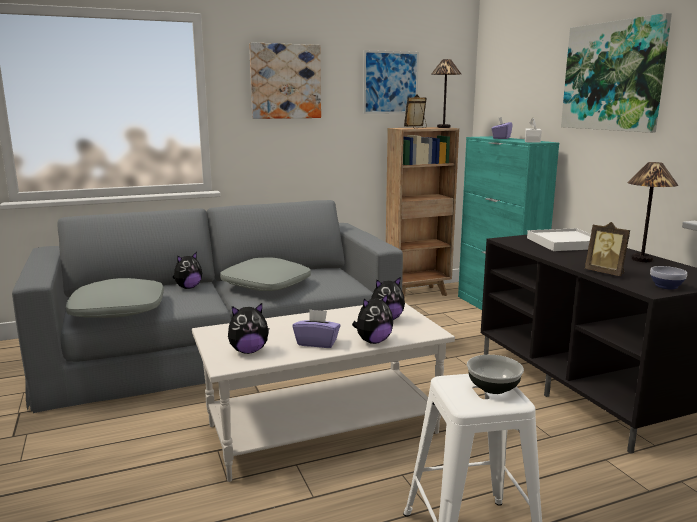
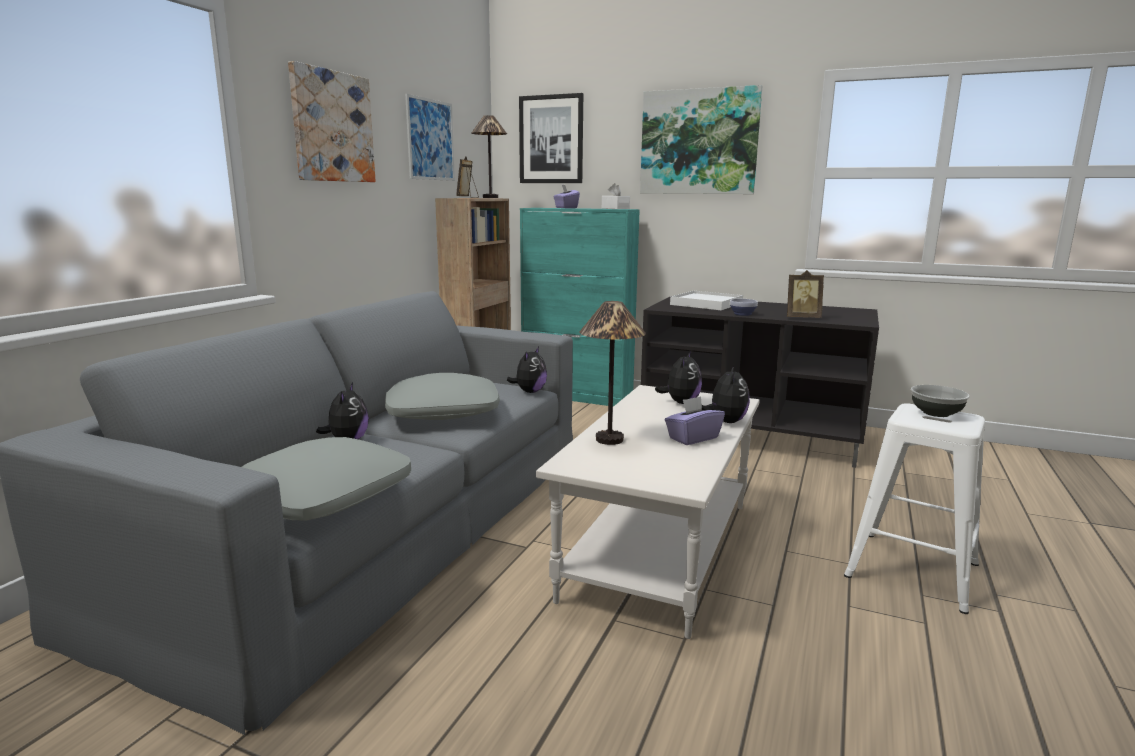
camera: 45 degrees left, 0 degrees up
(248, 351) = (663, 466): plush toy -> plush toy (529, 391)
(509, 75) = (551, 139): none -> picture
(641, 259) = (786, 306): table lamp -> table lamp (609, 440)
(666, 286) = (856, 319): bowl -> bowl (742, 314)

